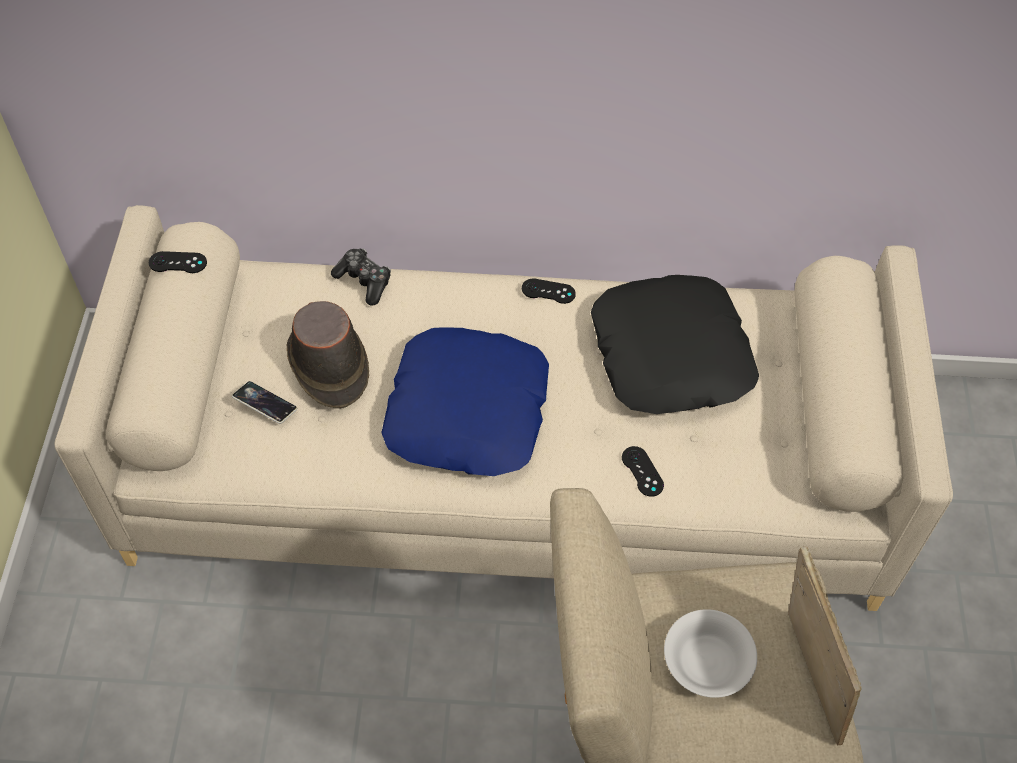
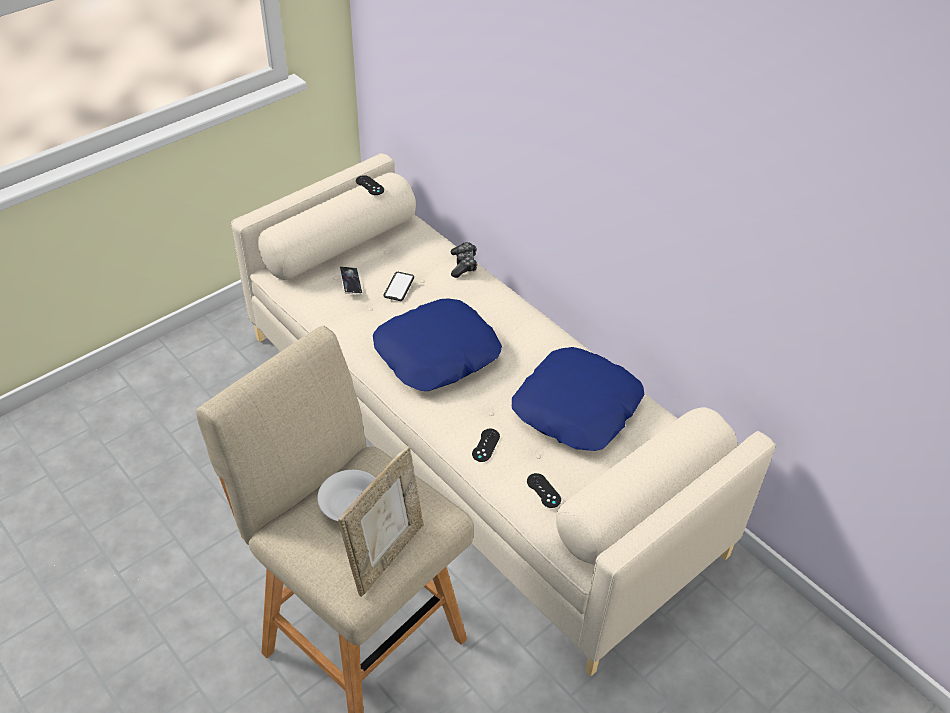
camera: 45 degrees right, 10 degrees down
(328, 365) = (399, 287): brown hat -> phone
(548, 291) = (549, 332): black game controller -> black game controller (543, 490)
(672, 354) = (577, 408): black pillow -> blue pillow

